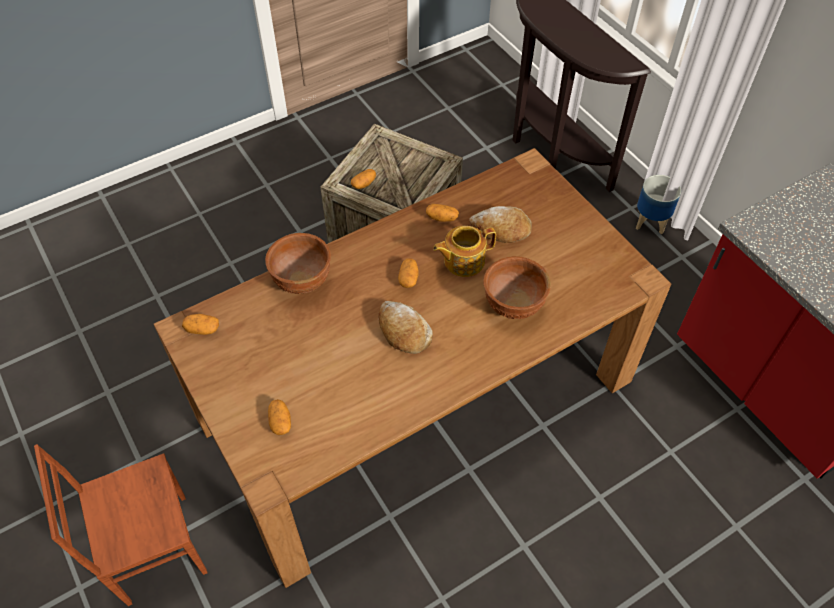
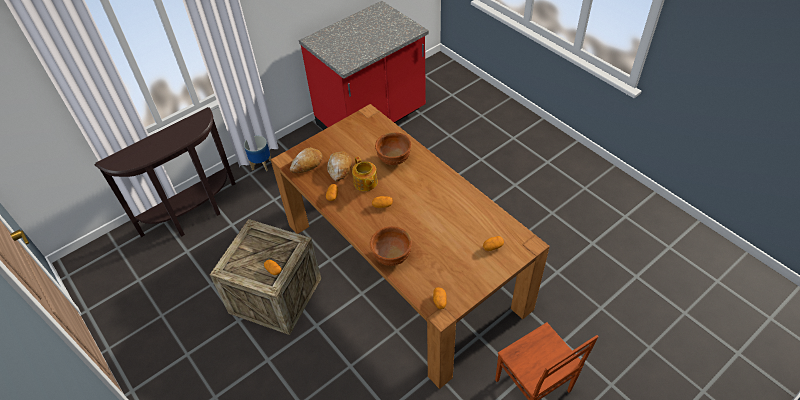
camera: 95 degrees left, 5 degrees down
(403, 331) = (420, 202): bread -> bread (307, 164)

